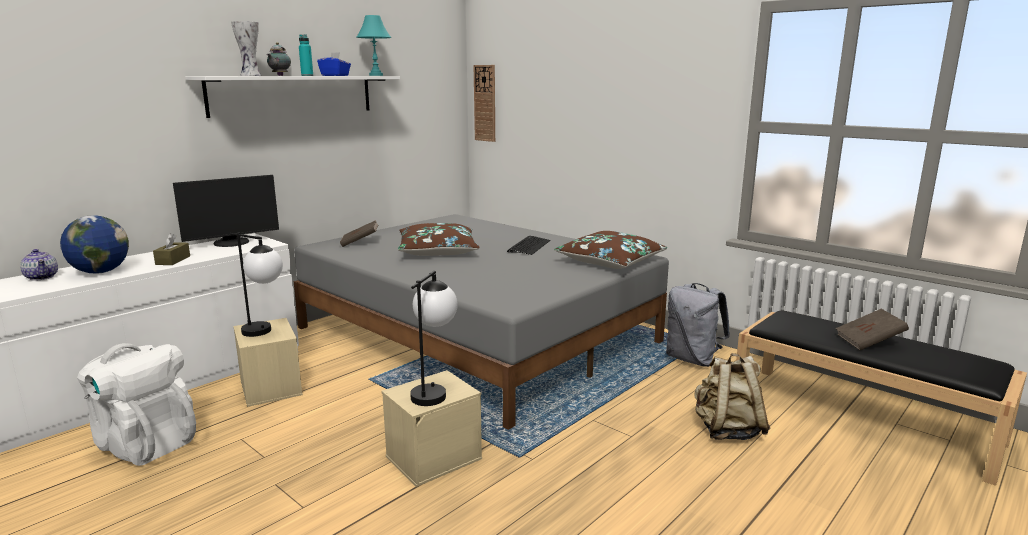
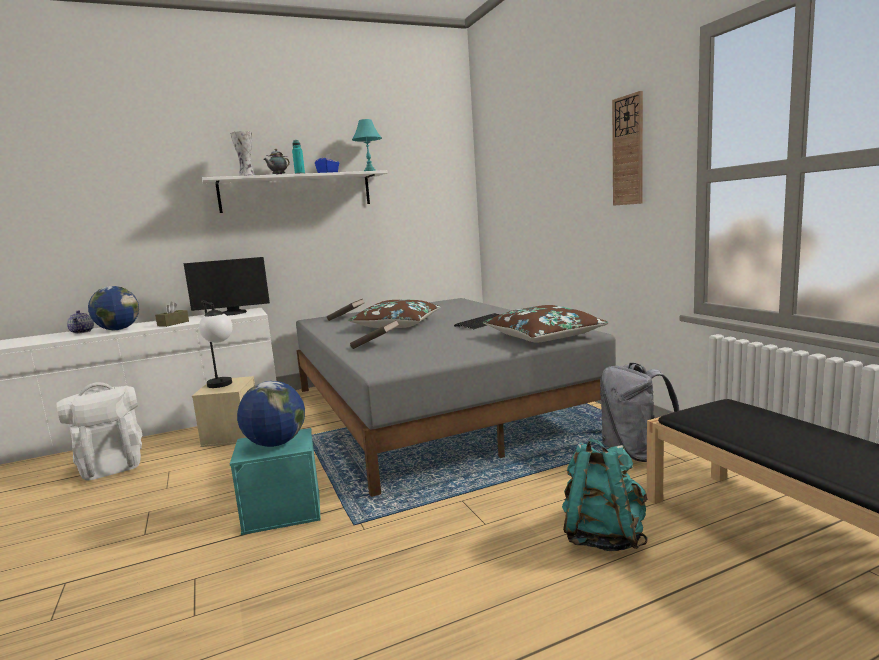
camera: 25 degrees right, 5 degrees down
(434, 390) = (275, 444): table lamp -> globe
(434, 457) = (283, 511): beige storage box -> turquoise storage box
(485, 103) = (486, 193): wall clock -> wall clock (628, 151)
(727, 431) = (603, 537): beige backpack -> turquoise backpack
(869, 342) = (811, 444): brown book -> brown book (376, 345)

